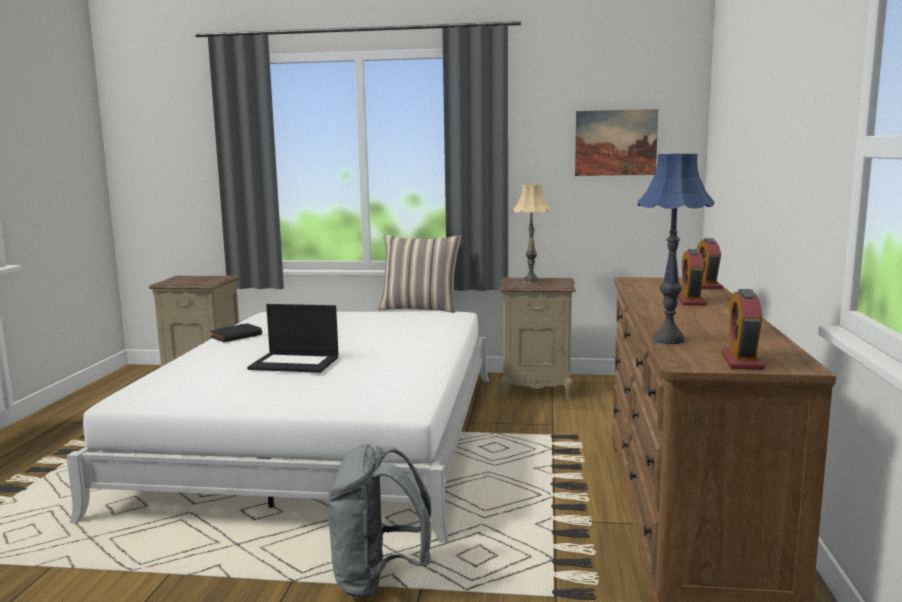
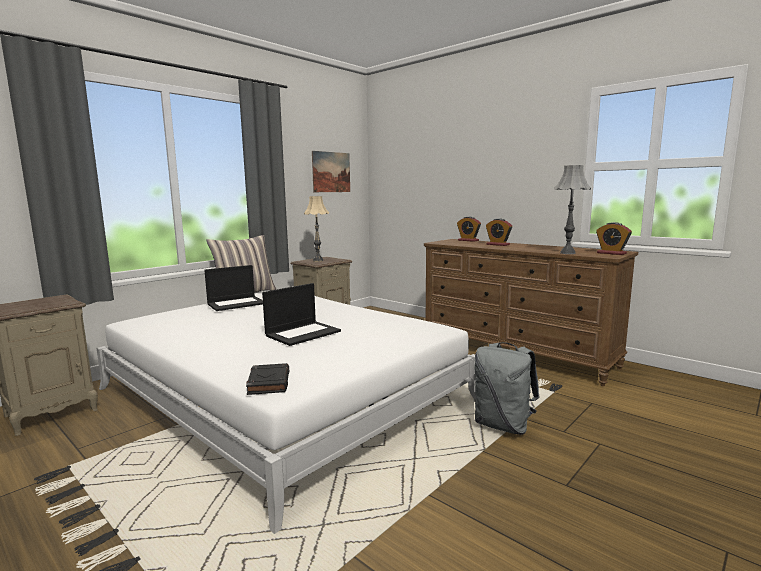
camera: 55 degrees left, 0 degrees up
(236, 336) = (175, 338): black book -> black book (268, 382)
(366, 318) = (236, 303): none -> laptop
(668, 340) = (567, 253): blue table lamp -> grey table lamp

